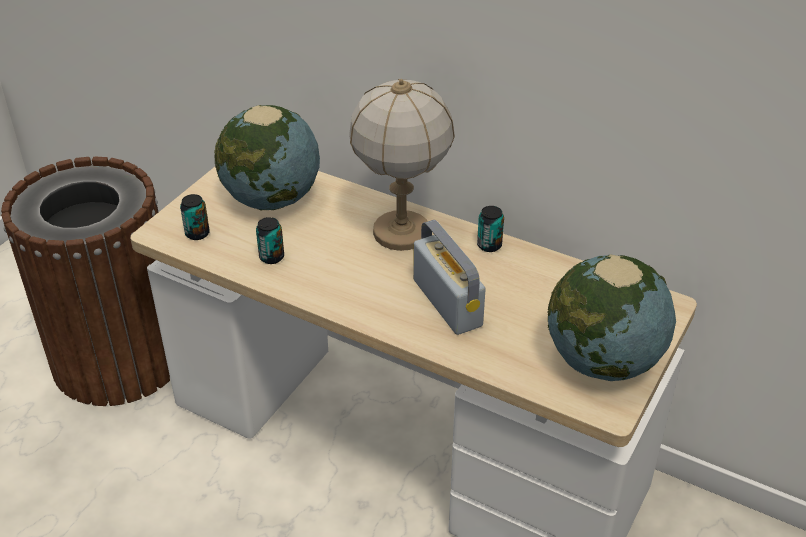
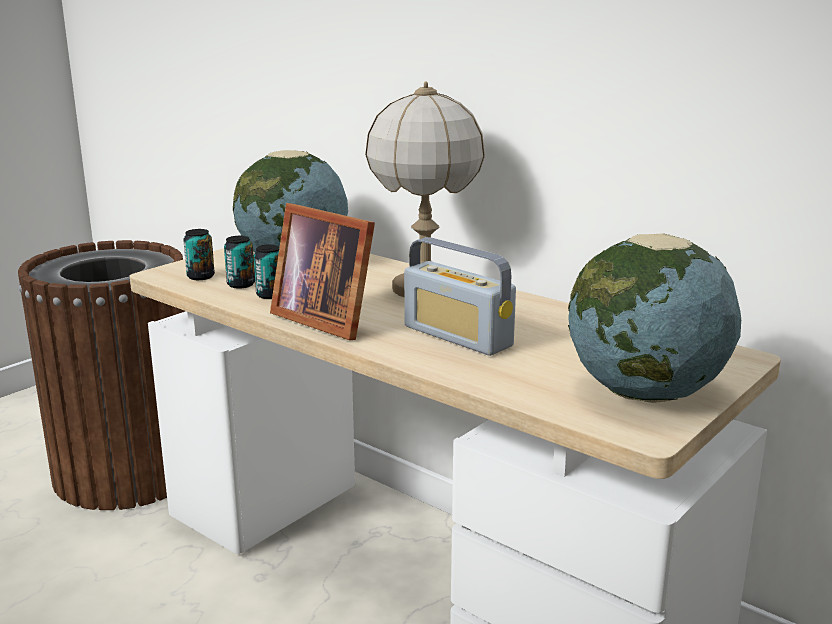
camera: 10 degrees right, 20 degrees down
(332, 289) = (325, 319): none -> picture frame
(447, 302) = (457, 336): radio -> radio turned 150 degrees clockwise
(489, 245) = (524, 302): can -> can (241, 284)

